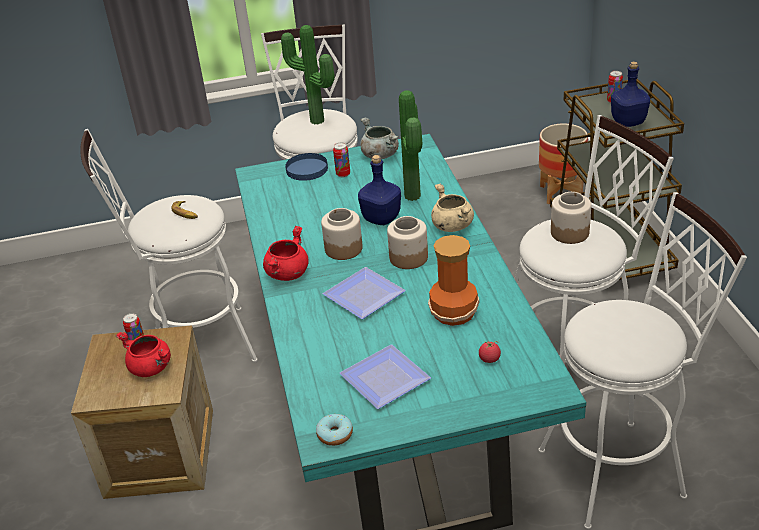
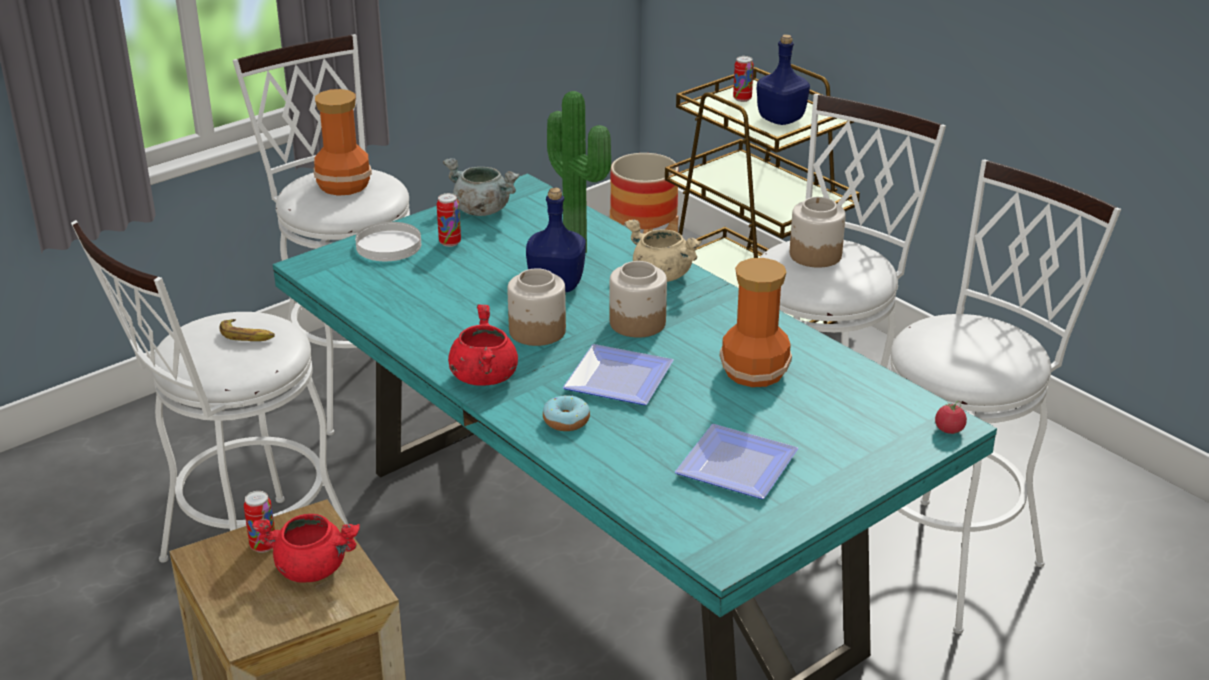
camera: 30 degrees left, 5 degrees down
(306, 169) = (388, 245): blue plate -> white plate
(315, 122) = (343, 185): potted plant -> vase
(335, 434) = (730, 544): donut -> donut (566, 421)
(489, 359) = (846, 411): tomato -> tomato (949, 429)

